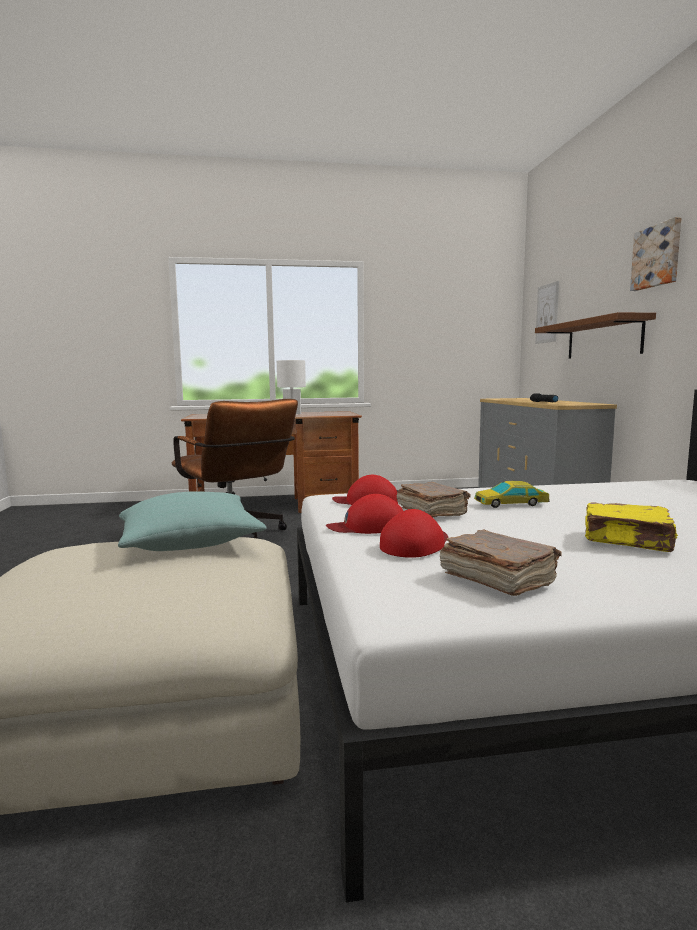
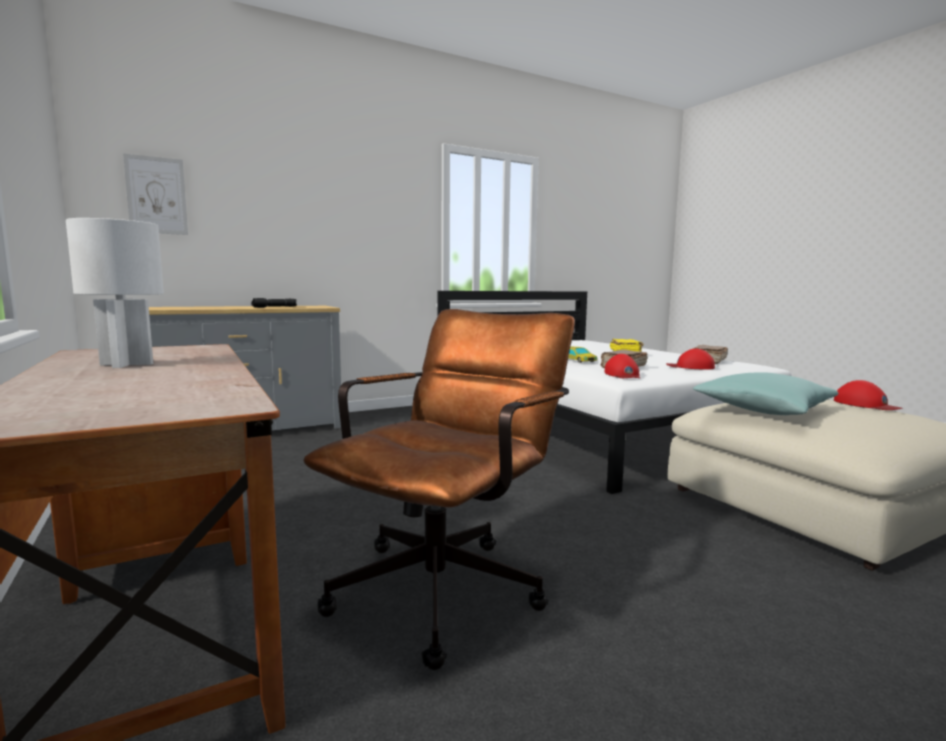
camera: 110 degrees left, 0 degrees up
(368, 527) = (678, 372): red cap -> red cap (865, 404)
(603, 338) = (287, 243): brown shelf -> none
(657, 256) = (351, 185): picture -> none

